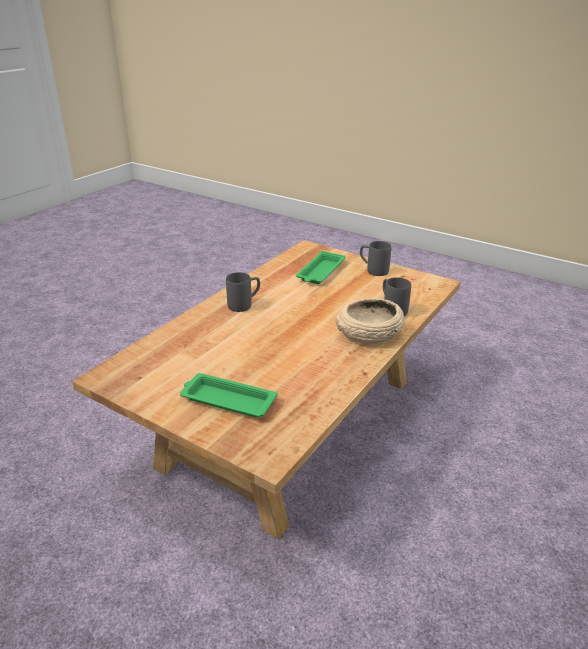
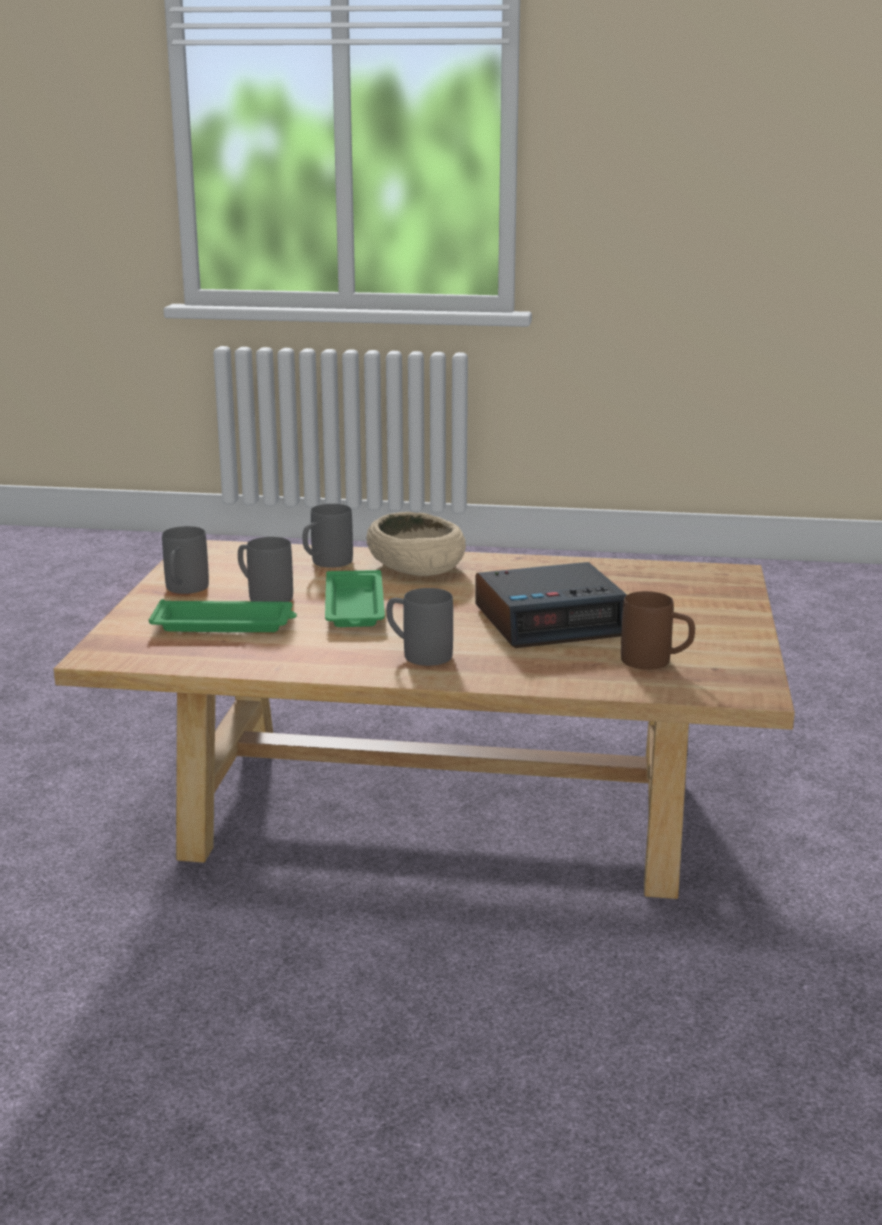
camera: 115 degrees left, 10 degrees down
(166, 362) = (656, 662): none -> brown mug
(227, 400) = (677, 608): green tray -> green tray (354, 607)
(250, 350) = (550, 620): none -> alarm clock
(351, 285) = (263, 596): none -> grey mug

